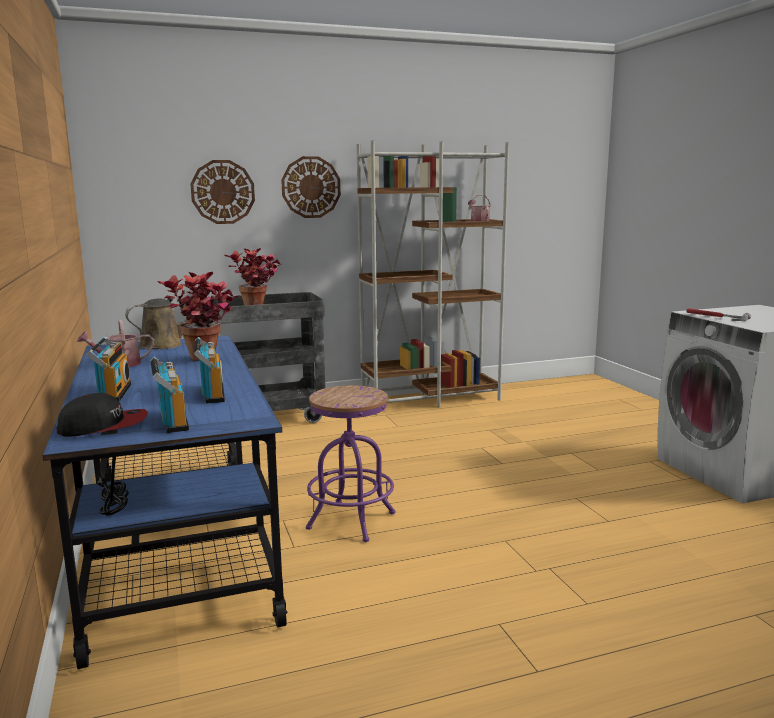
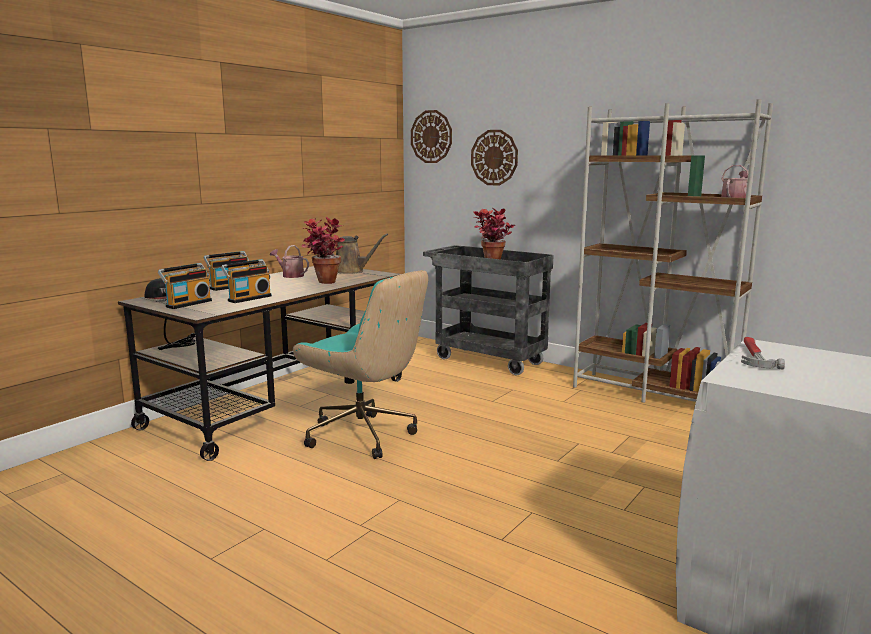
camera: 55 degrees right, 0 degrees up
(177, 541) = (280, 403): blue desk -> brown desk
(311, 187) = (566, 154): wall clock -> wall clock (431, 136)
(351, 521) = (364, 437): purple stool -> turquoise office chair

